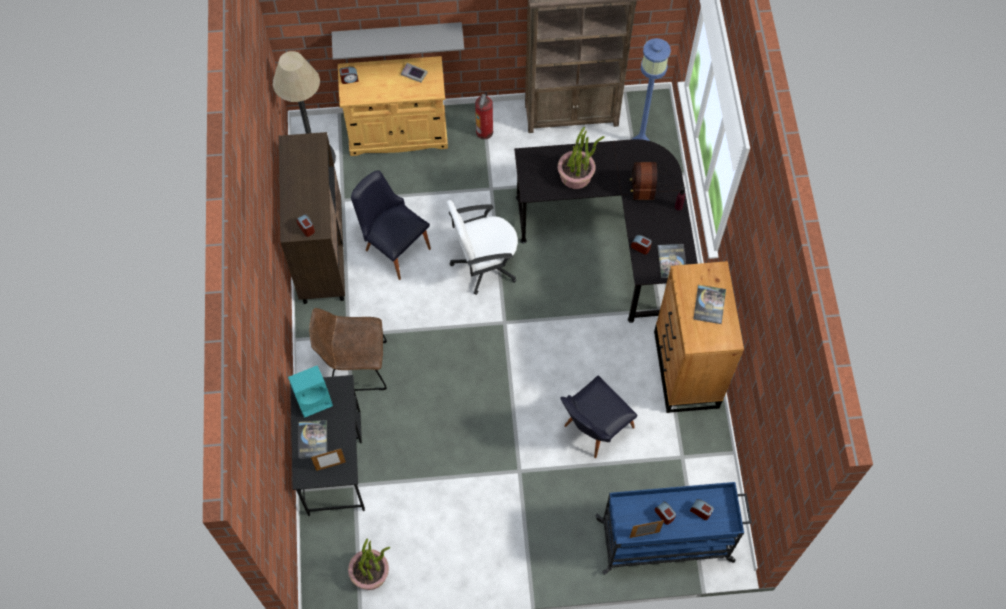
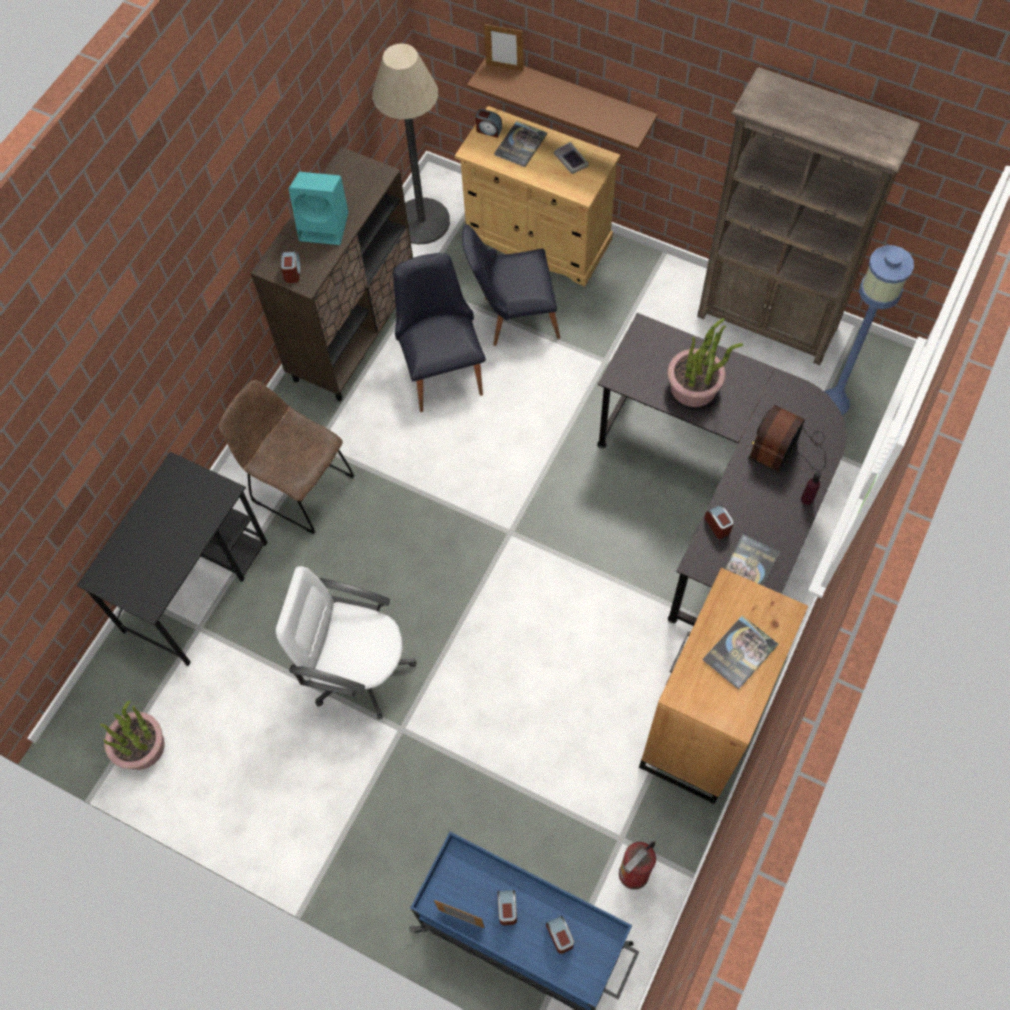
camera: 35 degrees right, 0 degrees up
(313, 439) = (142, 538): book -> book (520, 144)
(314, 398) = (180, 489): turquoise speaker -> turquoise speaker (325, 226)
(331, 466) = (139, 583): picture frame -> picture frame (504, 67)
(397, 35) = (571, 97): grey shelf -> brown shelf
(484, 132) = (643, 289): fire extinguisher -> fire extinguisher (634, 874)
(484, 264) = (534, 447): white office chair -> white office chair (359, 668)
(592, 429) = (528, 731): black chair -> black chair (512, 317)

